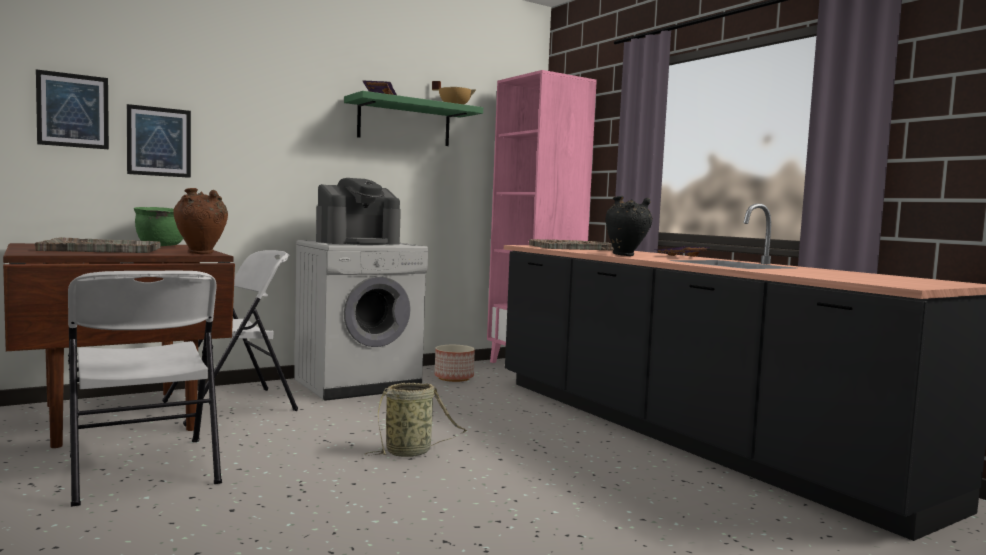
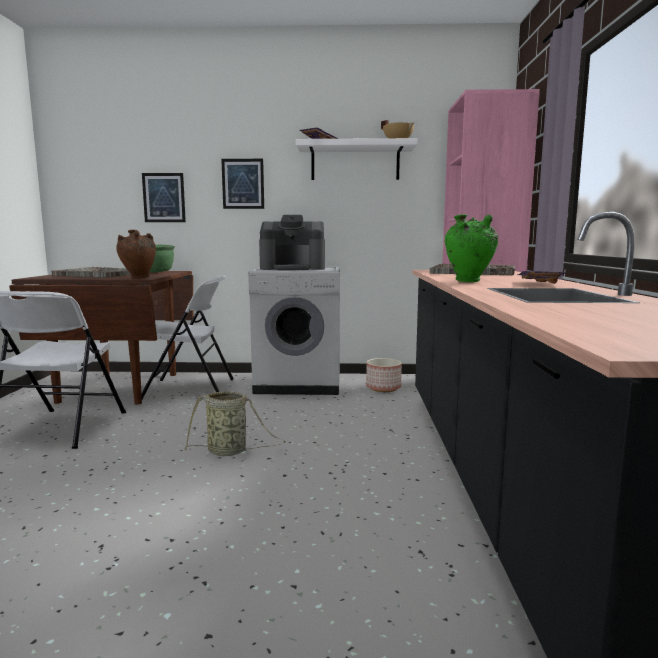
camera: 35 degrees right, 5 degrees up
(73, 110) = (111, 181): picture -> picture (243, 183)
(404, 123) = (355, 163): green shelf -> white shelf
(626, 255) = (469, 281): black vase -> green vase

